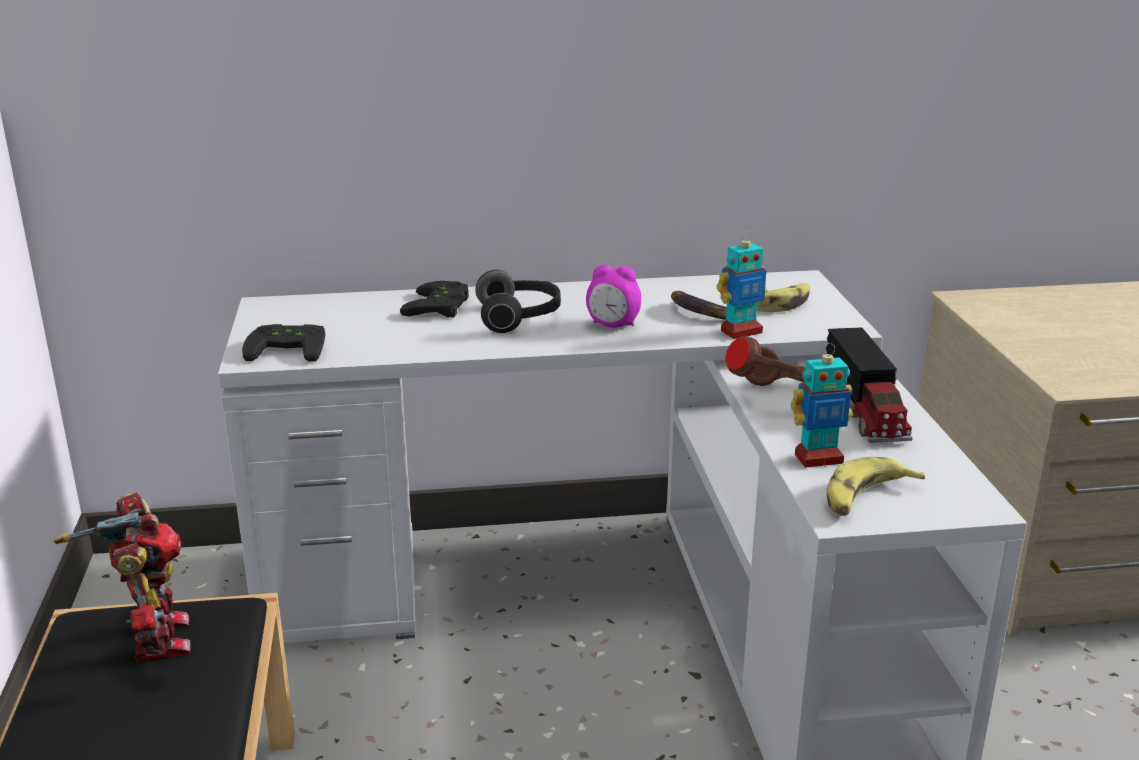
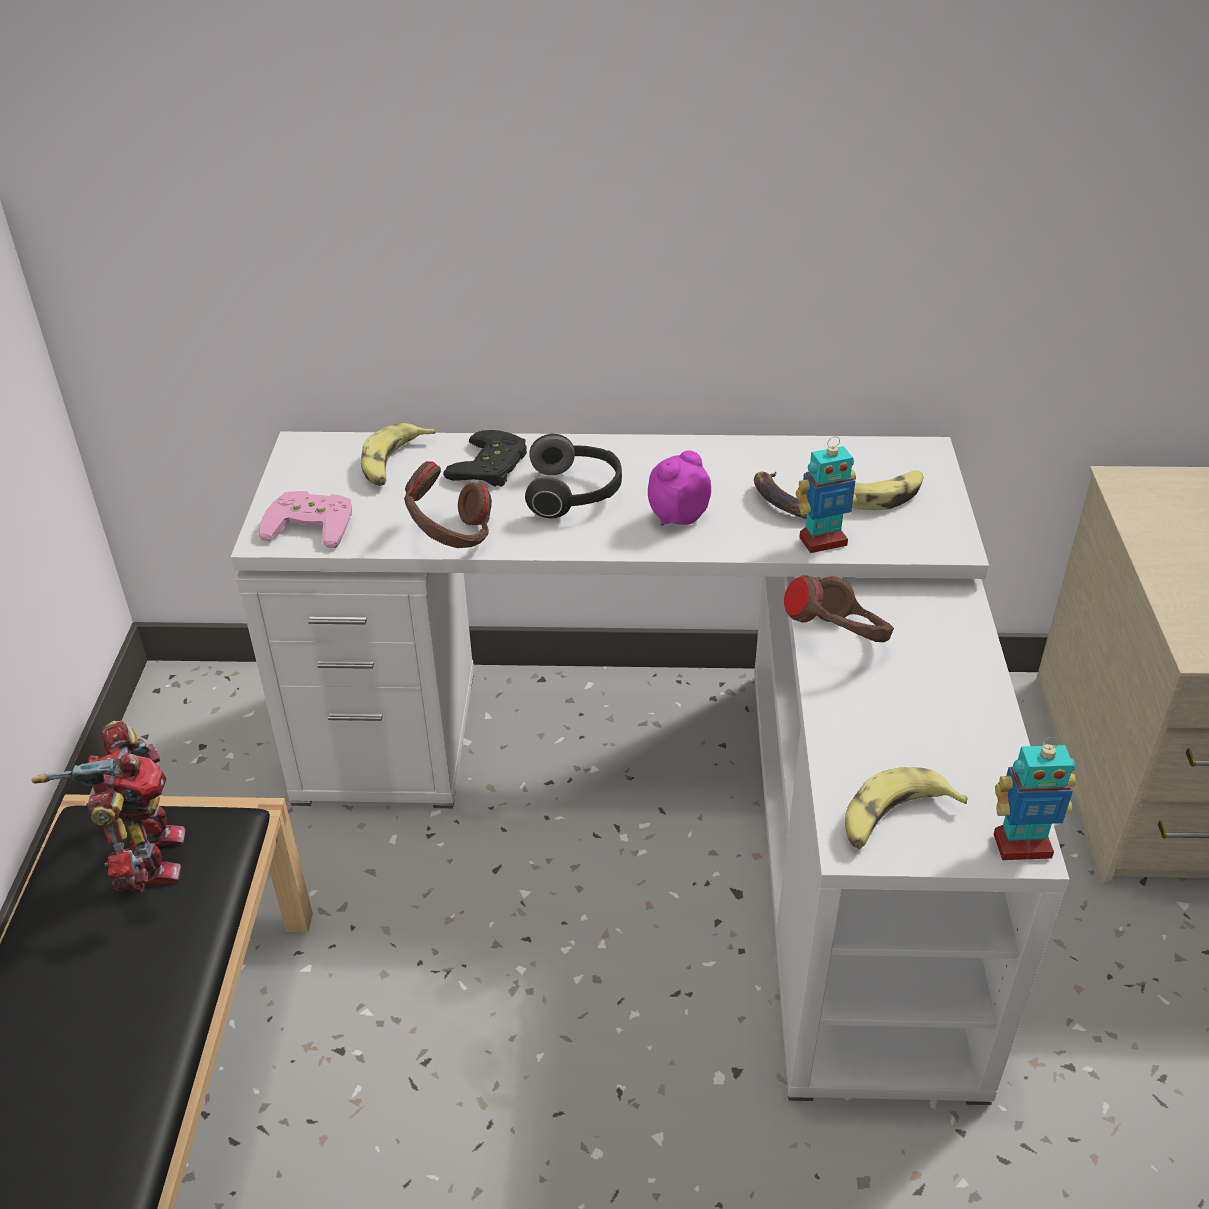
camera: 10 degrees right, 15 degrees up
(289, 348) = (313, 522): black game controller -> pink game controller
(352, 309) = (394, 463): none -> banana
(418, 349) = (450, 537): none -> brown headphones
(613, 325) = (677, 517): alarm clock -> alarm clock turned 120 degrees clockwise
(818, 458) = (859, 747): toy robot -> toy robot (1021, 845)
(864, 409) = (938, 672): toy truck -> none

